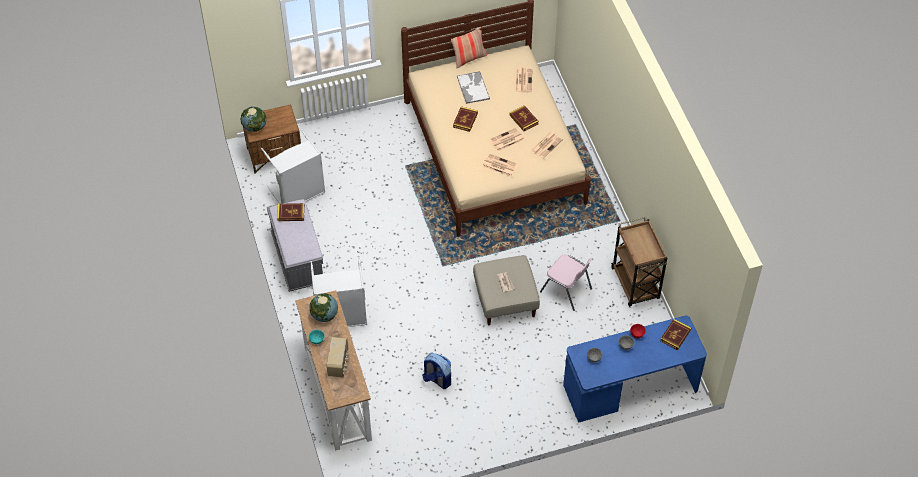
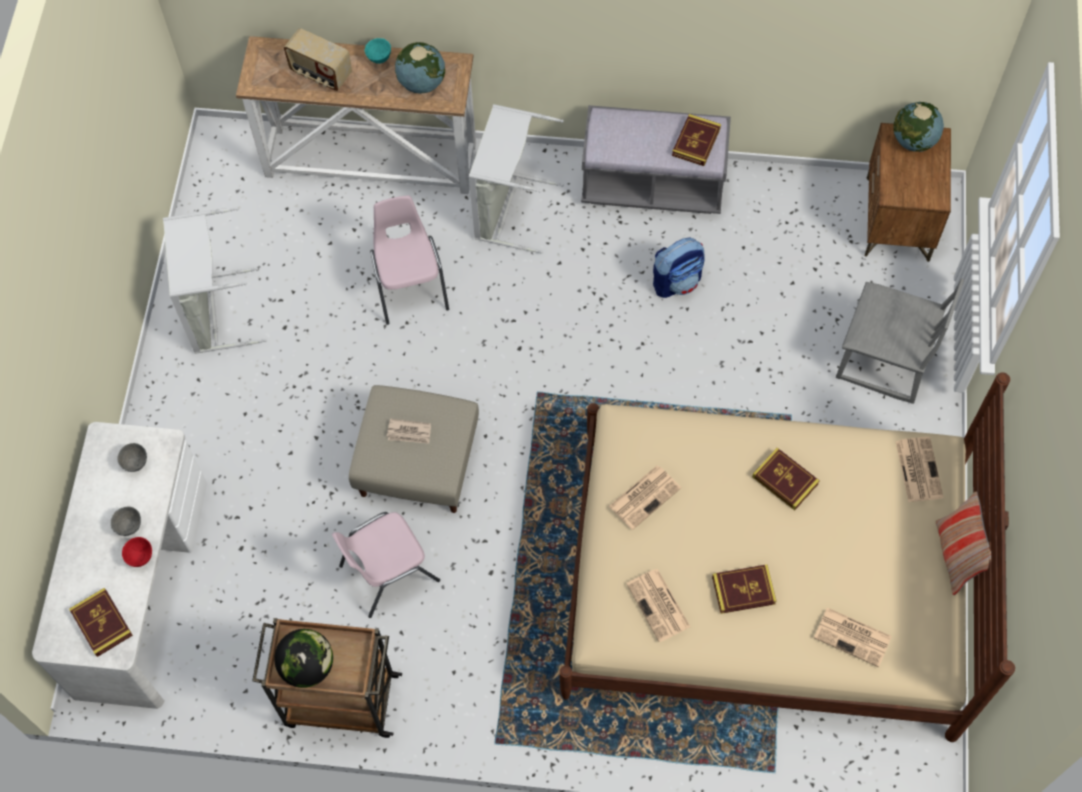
camera: 115 degrees right, 10 degrees up
(299, 194) = (794, 229): grey laundry basket -> grey laundry basket (215, 312)
(359, 139) = (884, 361): none -> grey chair
(408, 343) = (410, 285): none -> pink chair
(437, 379) = (320, 301): backpack -> backpack (677, 281)
(473, 87) = (868, 529): tray -> none
(506, 140) = (703, 535): newspaper -> newspaper (918, 468)
(630, 388) = (140, 587): blue desk -> white desk
(648, 248) = (307, 666): none -> globe

